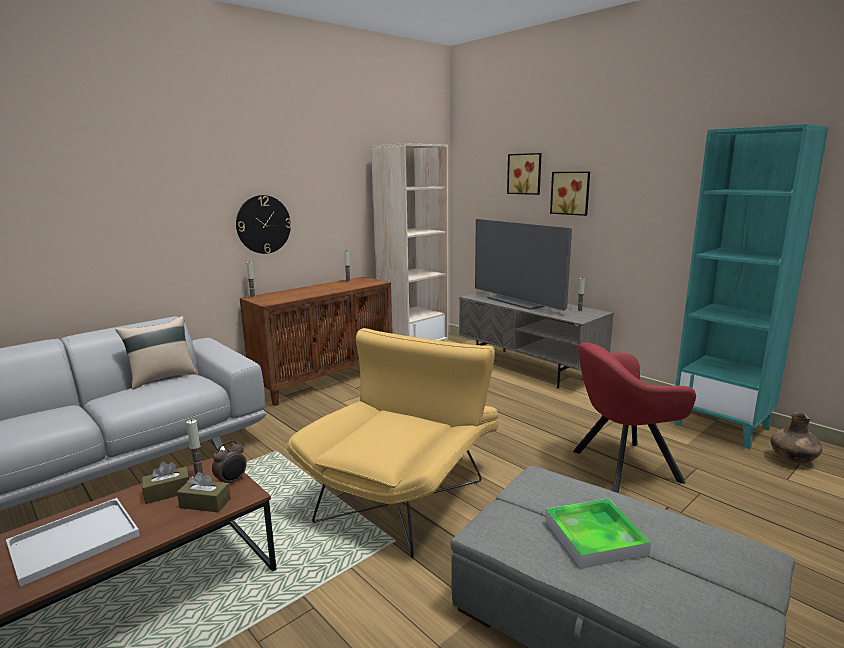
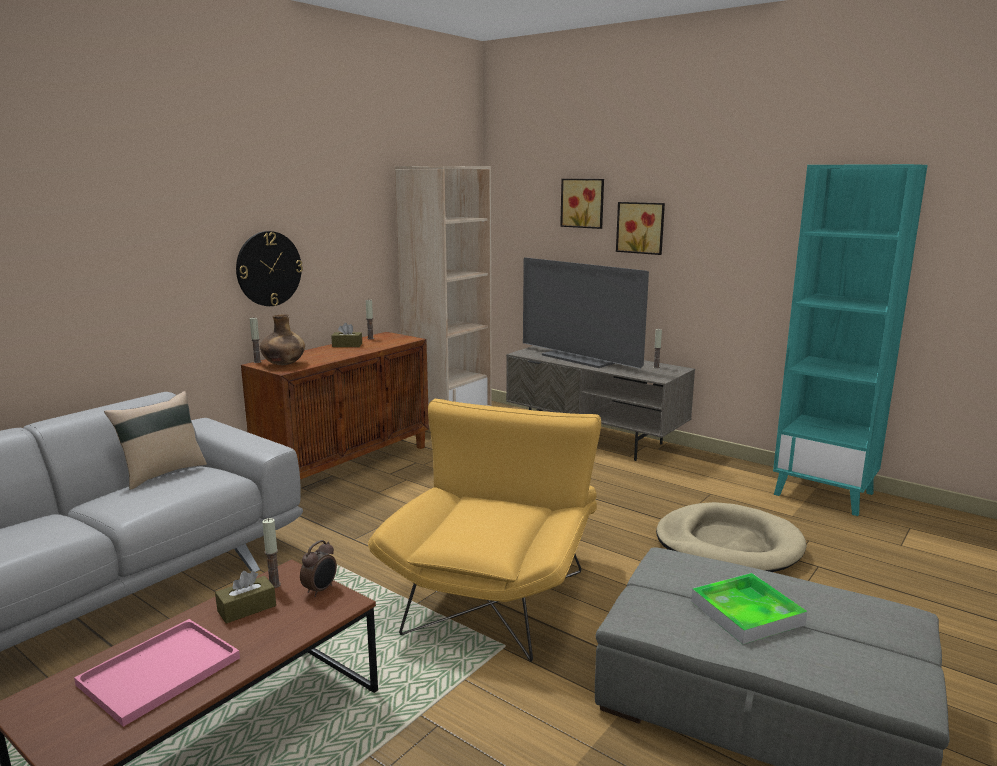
camera: 10 degrees left, 0 degrees up
(76, 539) = (161, 669): white tray -> pink tray
(205, 503) = (301, 616): brown tissue box -> brown tissue box (347, 345)
(620, 466) = (728, 545): red armchair -> beige dog bed
(792, 460) = (902, 525): brown vase -> brown vase (284, 364)

